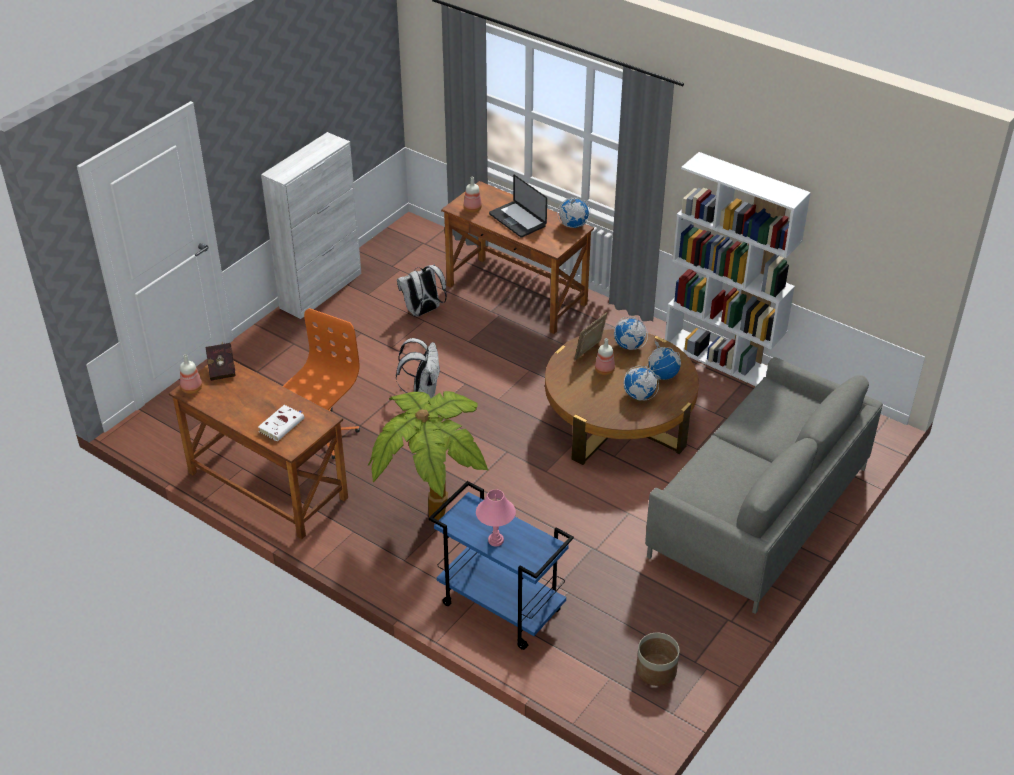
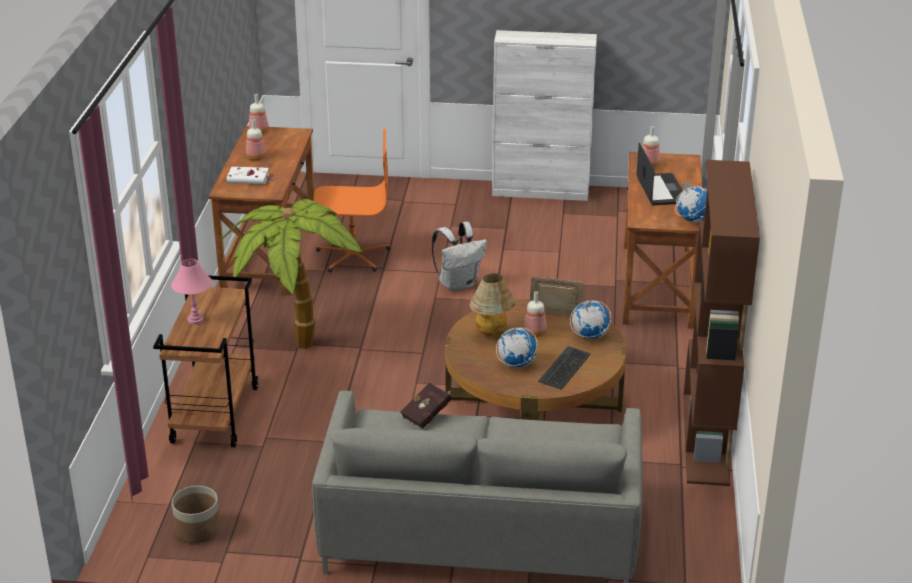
camera: 60 degrees right, 10 degrees down
(222, 368) = (295, 134): red book -> red book (428, 415)
(243, 407) = (256, 157): none -> bottle
(423, 311) = (571, 247): white backpack -> none
(499, 607) = (214, 414): blue cart -> brown cart
(517, 220) = (661, 190): laptop -> laptop turned 150 degrees clockwise
(588, 391) = (492, 333): none -> table lamp
(662, 375) = (565, 368): globe -> keyboard
(722, 359) = (706, 439): white bookcase -> brown bookcase

